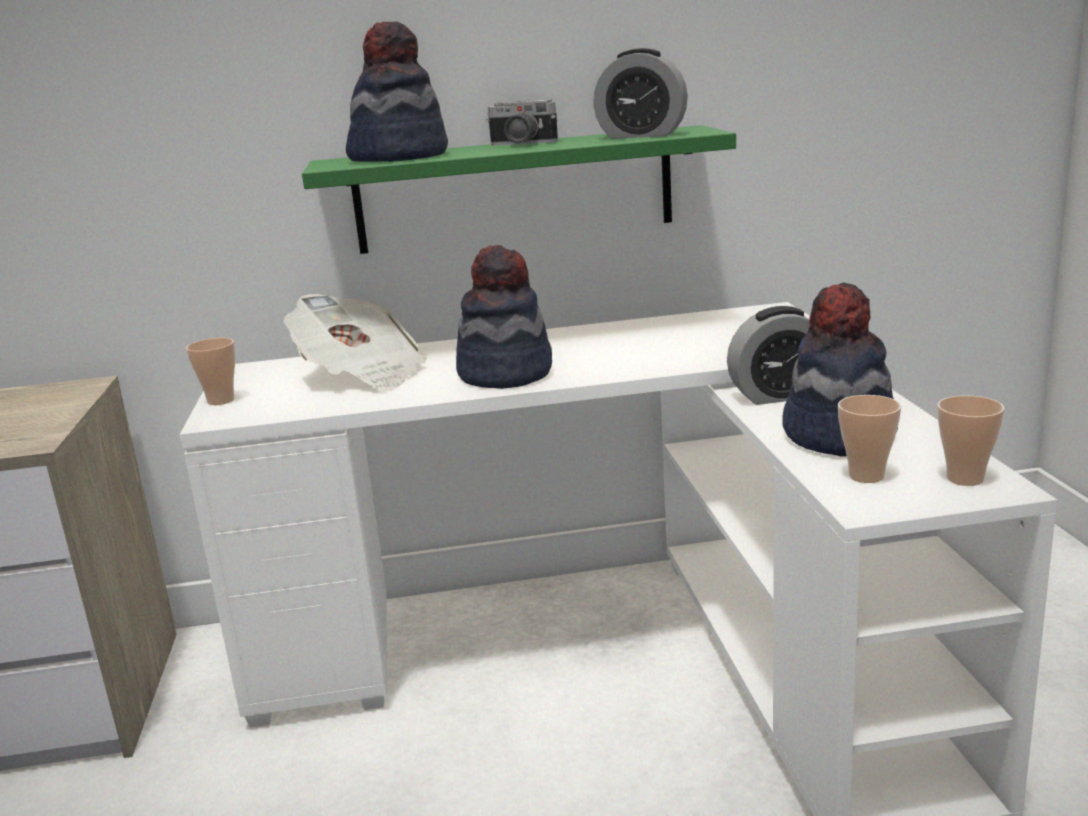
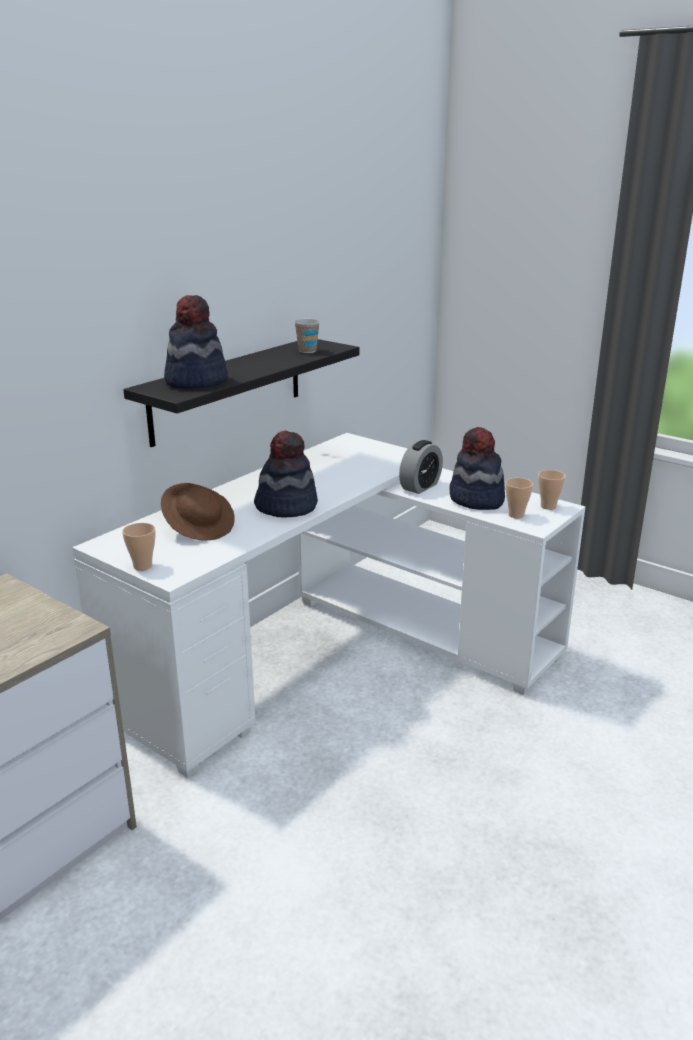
camera: 45 degrees left, 5 degrees up
(361, 375) = (199, 528): newspaper -> brown hat
(514, 190) = (227, 390): green shelf -> black shelf
(520, 144) = (247, 363): camera -> none
(642, 135) = (307, 351): alarm clock -> cup

